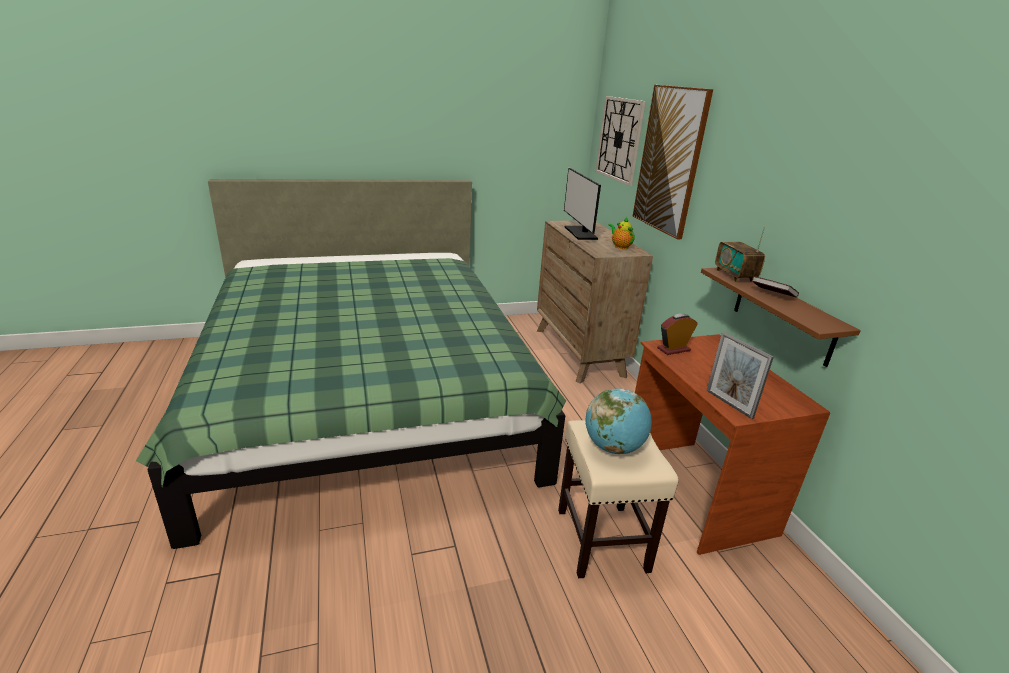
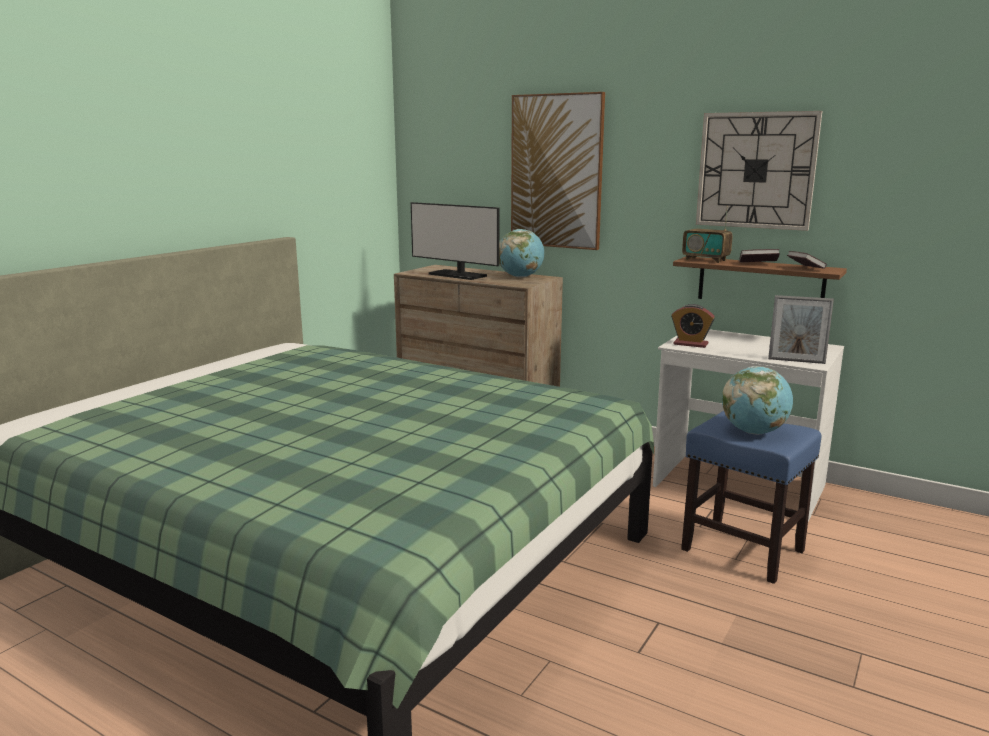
camera: 40 degrees left, 10 degrees down
(601, 538) = (741, 550): beige stool -> blue stool
(619, 139) = (457, 163): wall clock -> wall clock (756, 170)
(620, 246) = (520, 277): teapot -> globe
(673, 349) = (690, 344): alarm clock -> alarm clock turned 90 degrees counterclockwise
(693, 491) = (738, 486): brown desk -> white desk
(805, 315) = (805, 268): none -> book

